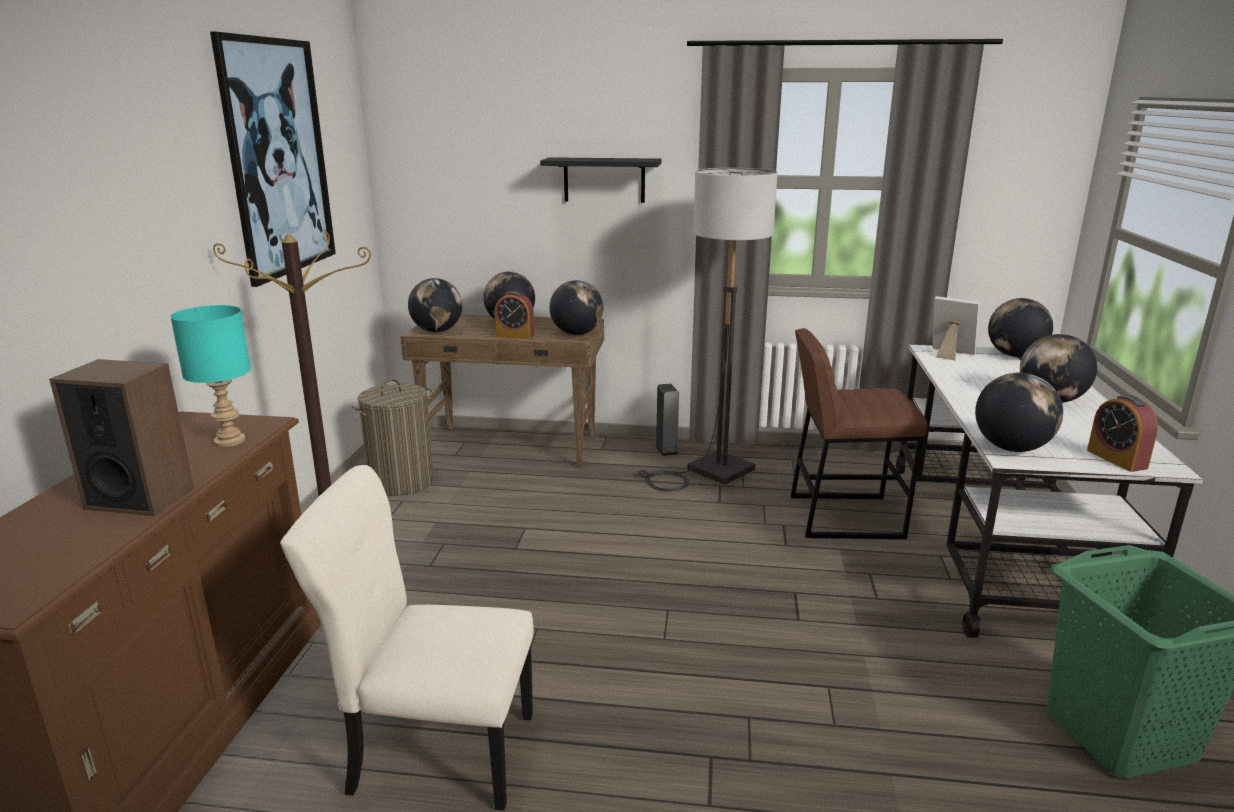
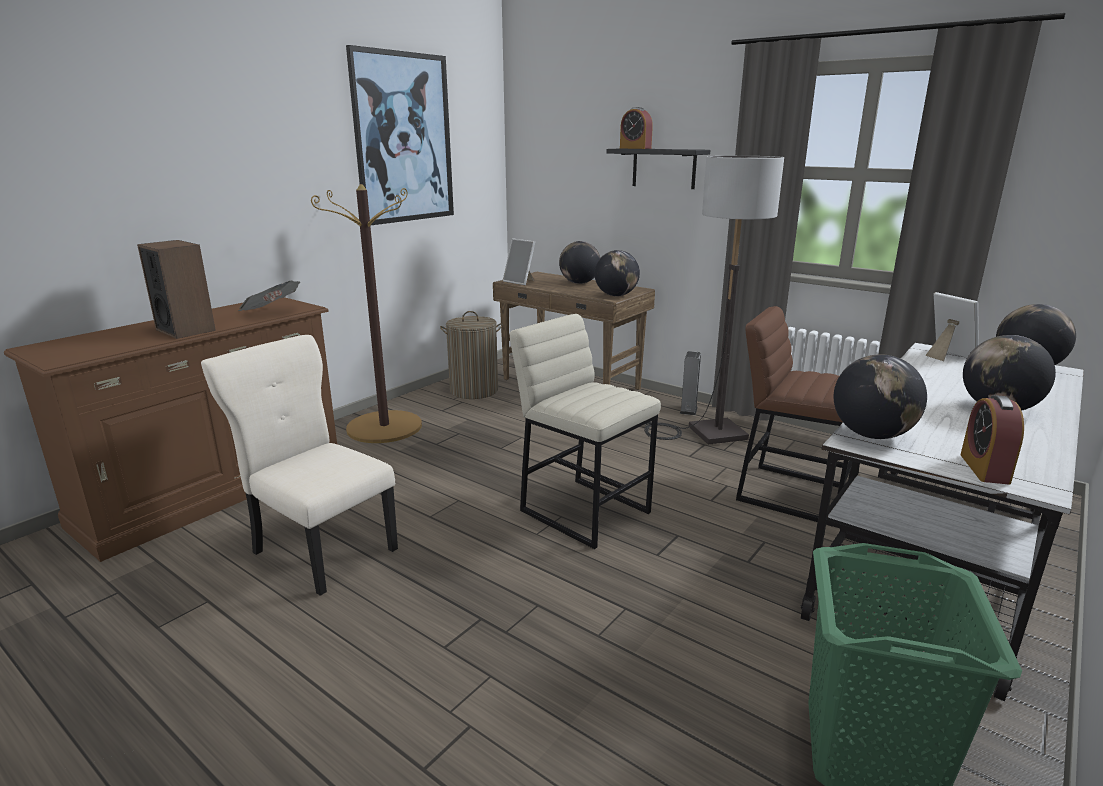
camera: 30 degrees right, 0 degrees up
(228, 441) = (271, 312): turquoise table lamp -> newspaper
(437, 331) = (520, 282): globe -> picture frame
(515, 335) = (568, 291): alarm clock -> alarm clock (635, 148)
(681, 595) = (582, 510): none -> beige chair

